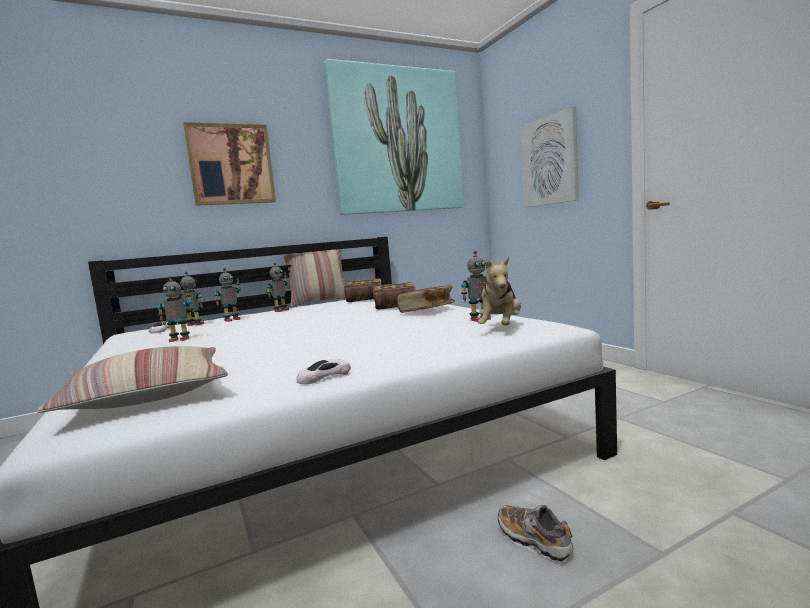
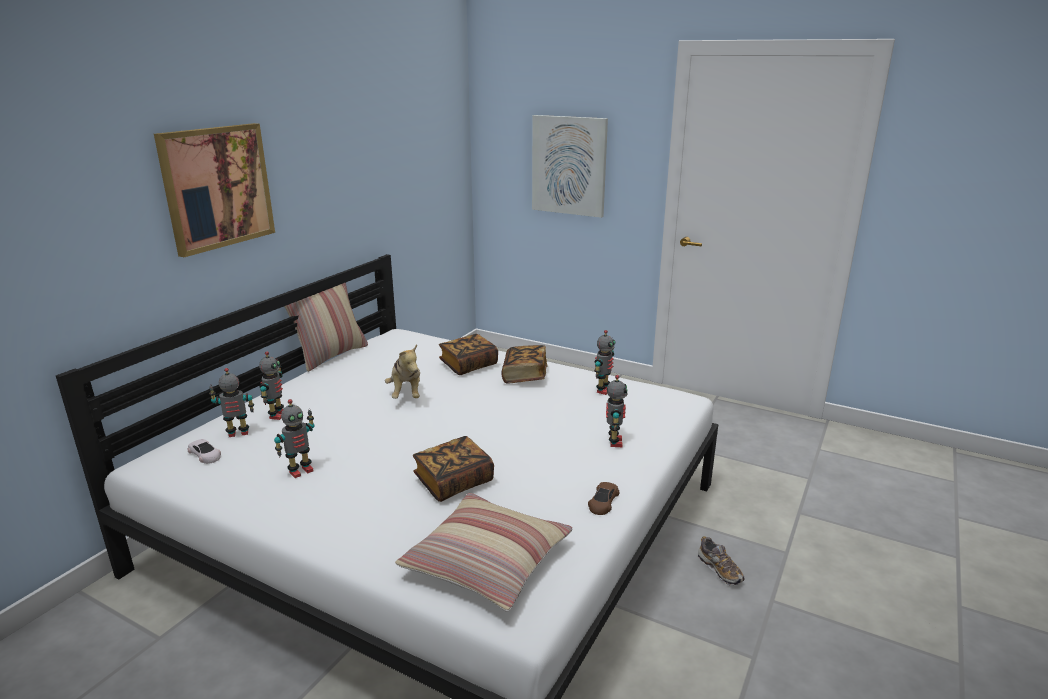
camera: 35 degrees left, 15 degrees up
(281, 310) = (312, 384): toy robot -> toy robot (614, 442)
(324, 377) = (603, 502): white toy car -> brown toy car
(364, 299) = (401, 350): book -> book (454, 482)
(397, 141) = (392, 124): picture -> none
(501, 328) = (643, 404): plush toy -> plush toy (406, 393)
(533, 541) = (719, 570): shoe -> shoe turned 135 degrees counterclockwise

